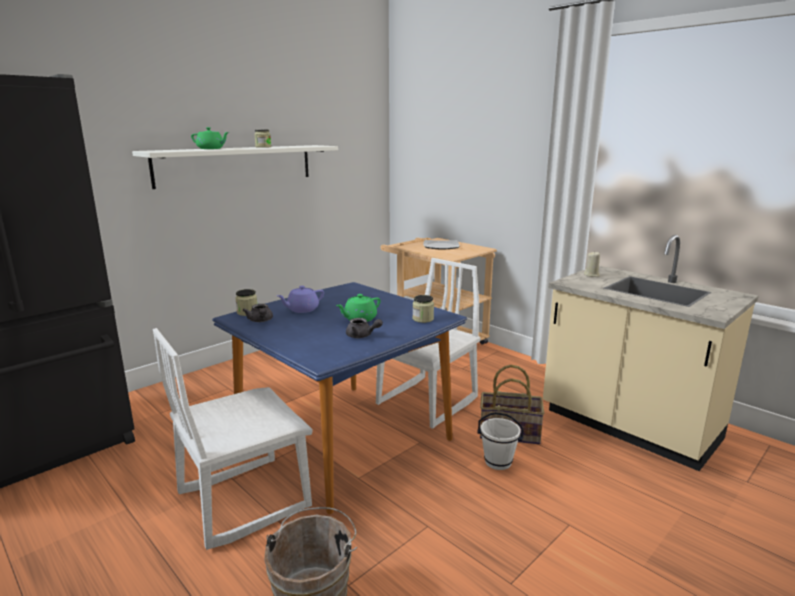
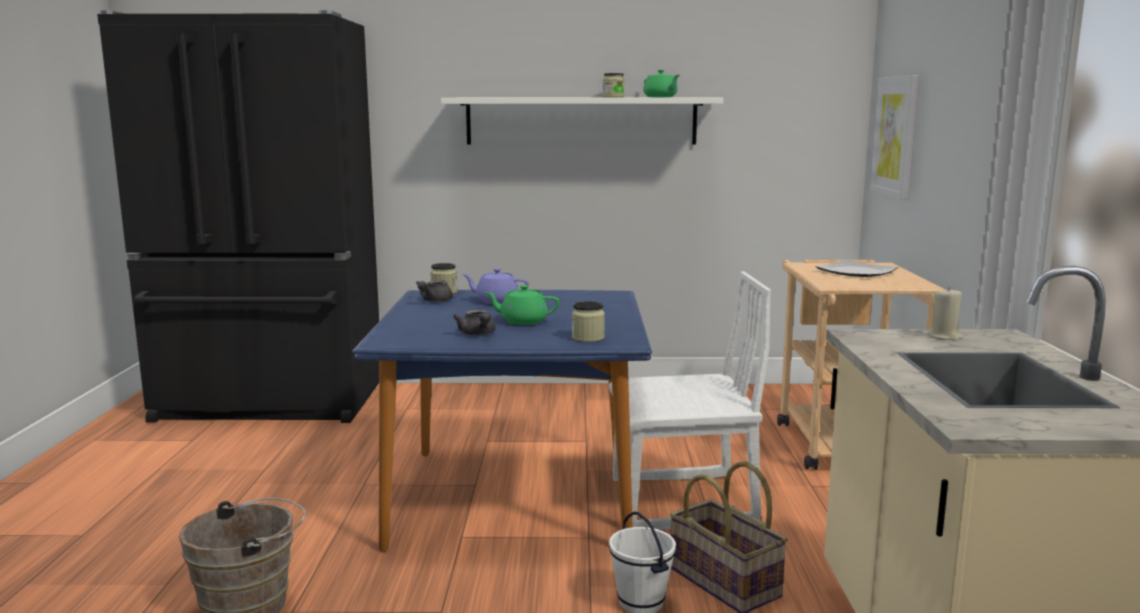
camera: 45 degrees right, 5 degrees down
(211, 149) = (535, 97): green teapot -> green teapot (660, 97)
(243, 499) = (342, 504): white chair -> none
(424, 166) = (895, 136): none -> picture

